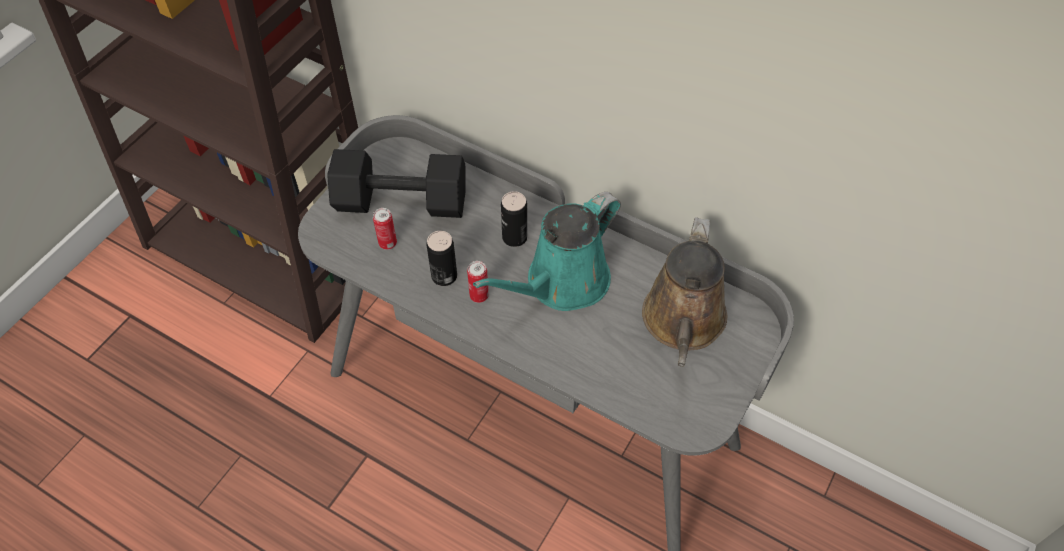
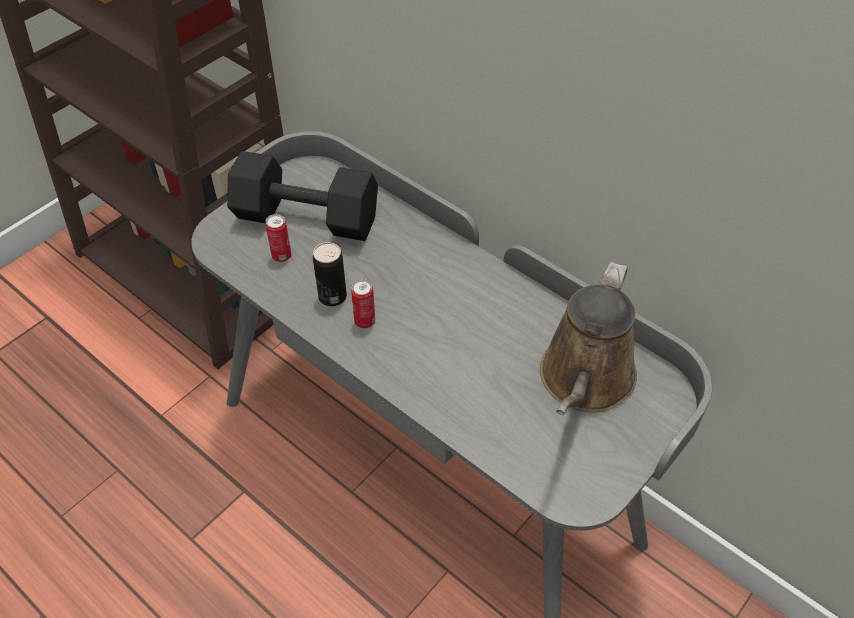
camera: 10 degrees right, 5 degrees down
(514, 237) = (417, 268): can -> none
(561, 283) = (457, 321): turquoise watering can -> none

